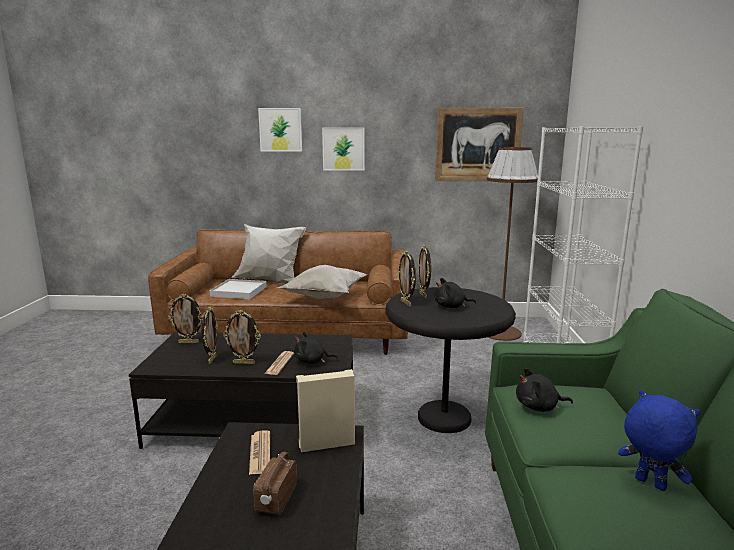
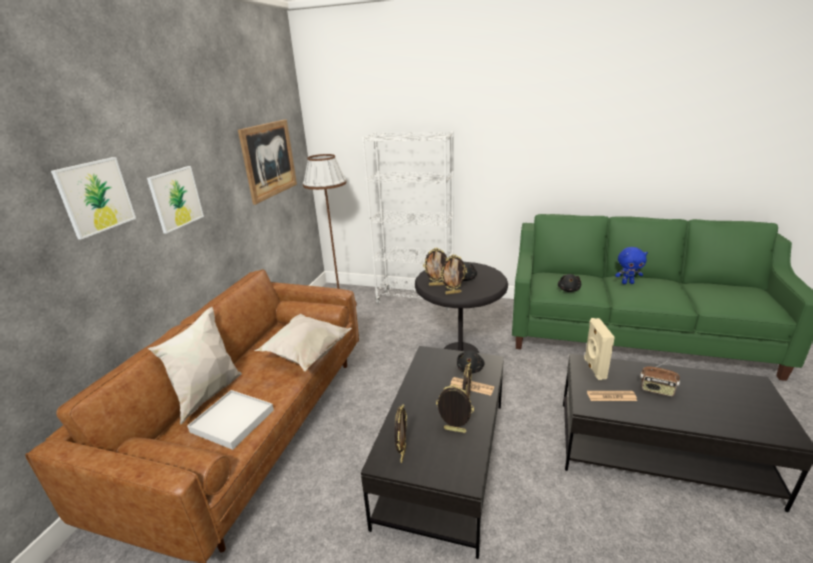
camera: 75 degrees left, 10 degrees up
(649, 484) = (627, 283): blue plush toy -> blue plush toy turned 150 degrees counterclockwise

